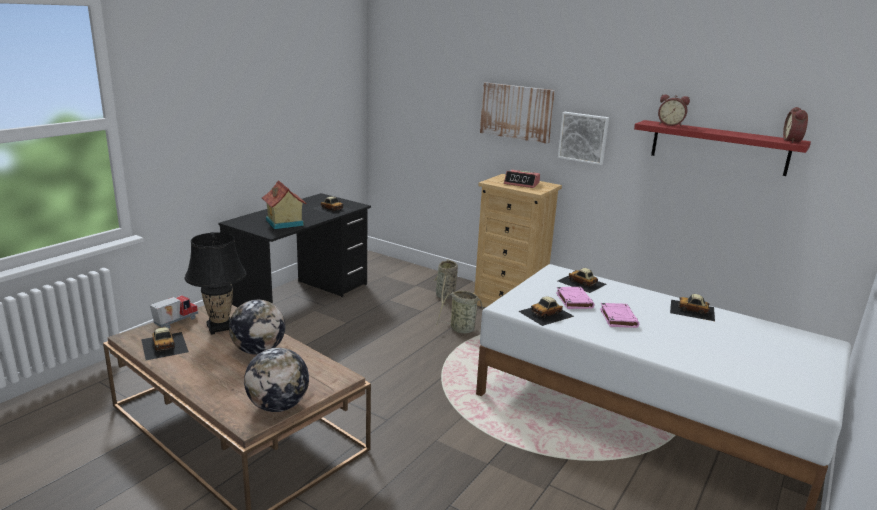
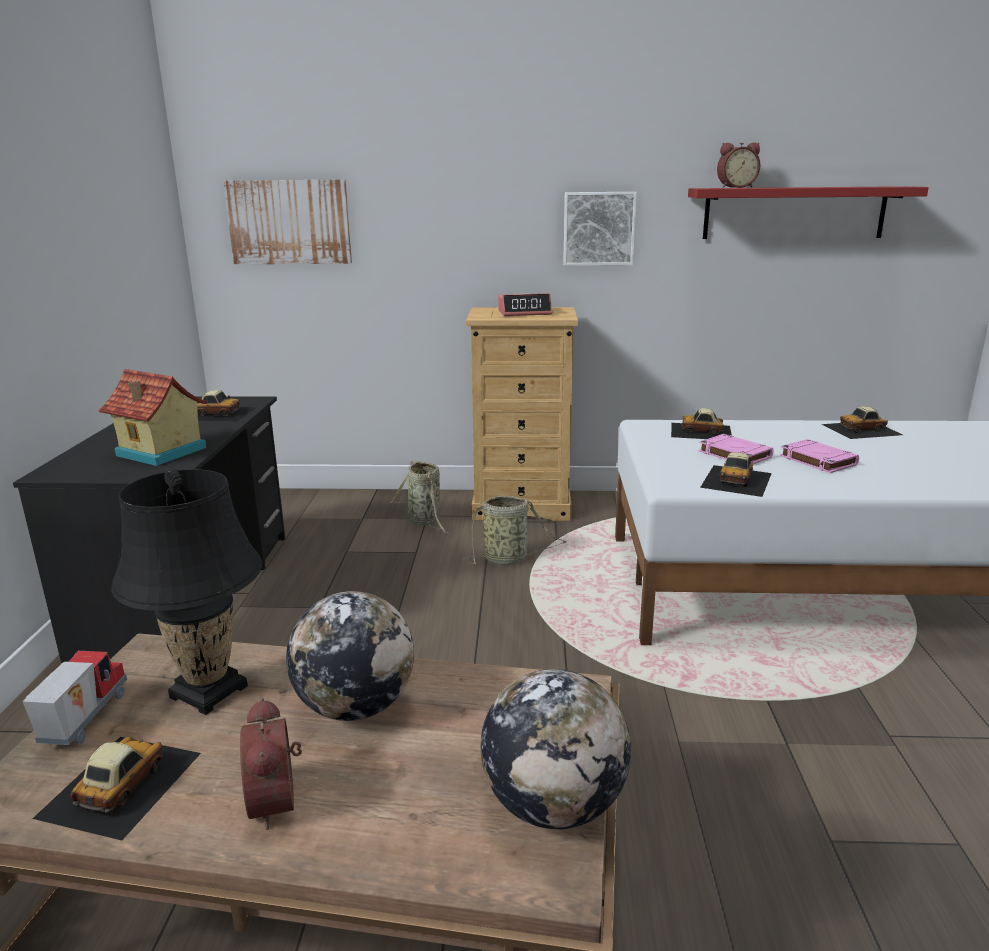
camera: 30 degrees left, 0 degrees up
(164, 345) = (119, 784): toy car -> toy car turned 105 degrees counterclockwise
(516, 112) = (483, 204): picture -> picture (289, 222)
(793, 141) = (898, 186): alarm clock -> alarm clock (279, 801)

